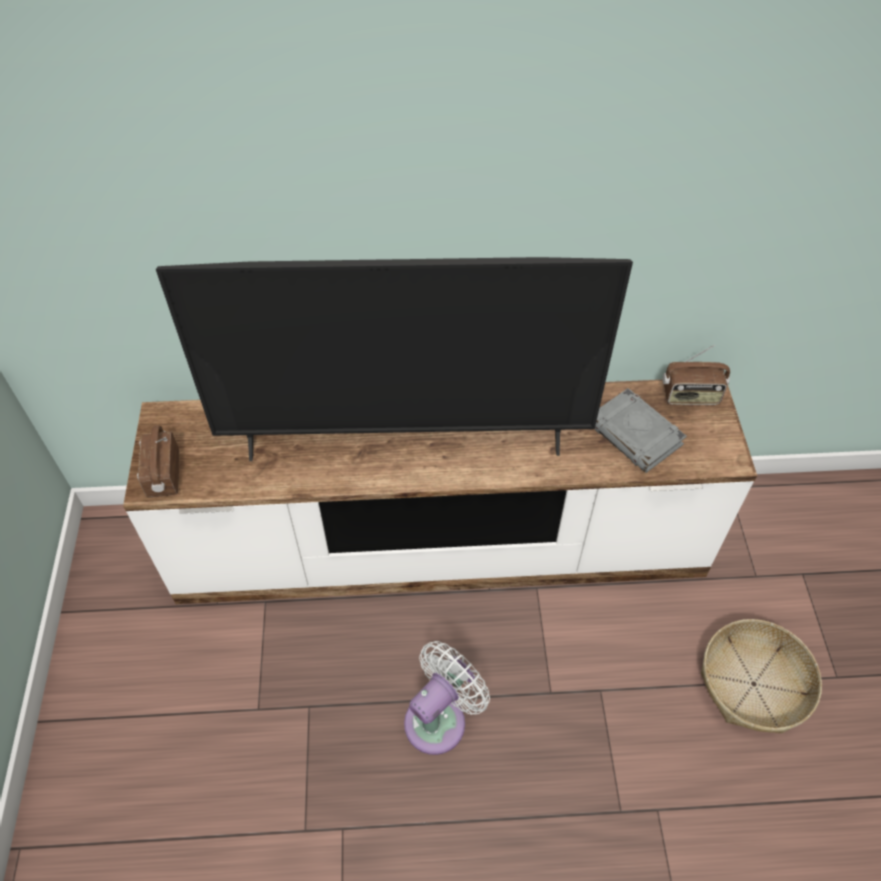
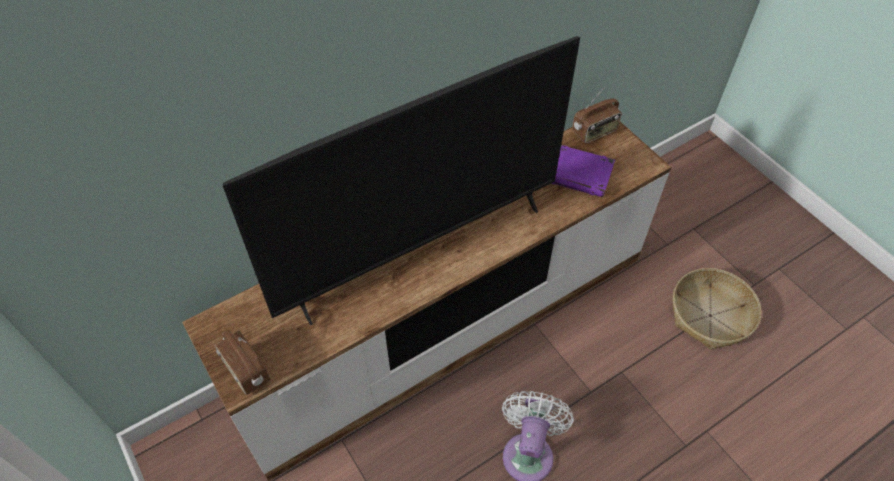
camera: 30 degrees left, 0 degrees up
(635, 435) = (578, 174): grey book -> purple book

